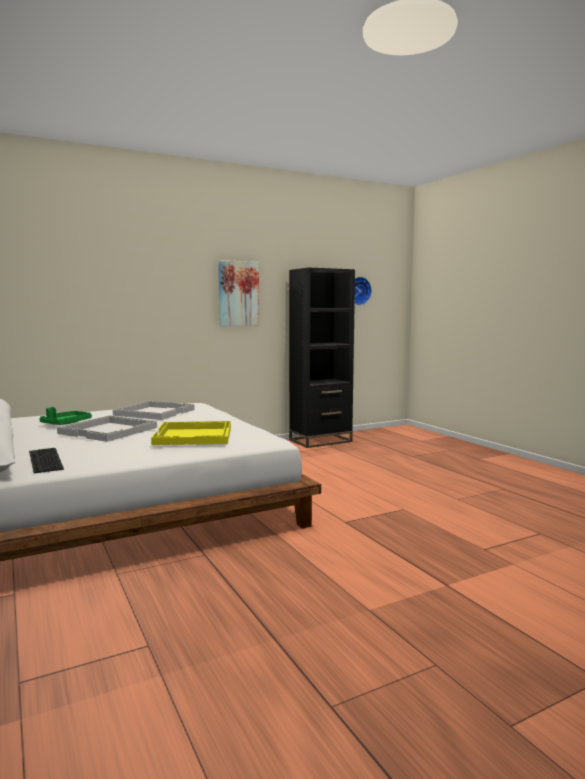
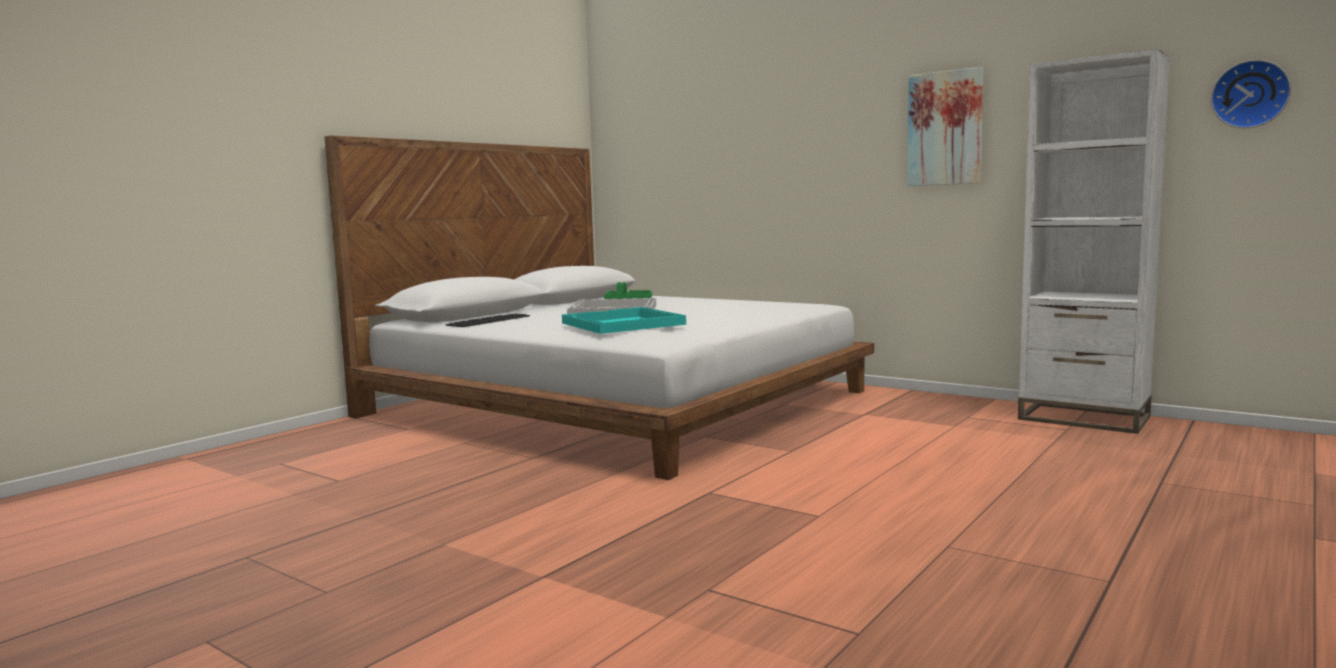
camera: 65 degrees right, 0 degrees up
(154, 412) = (732, 305): white tray -> none
(194, 435) = (622, 324): yellow tray -> turquoise tray
(320, 441) = (1083, 418): black bookcase -> white bookcase

